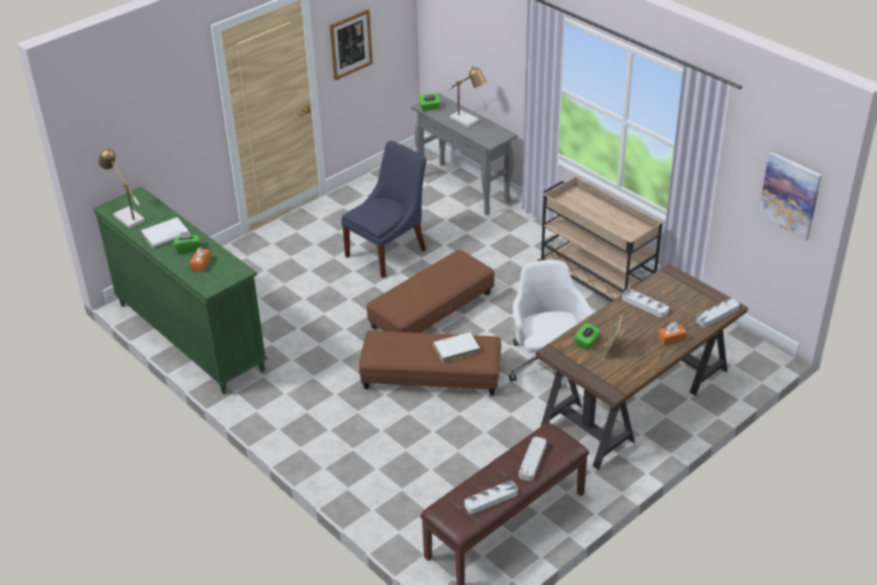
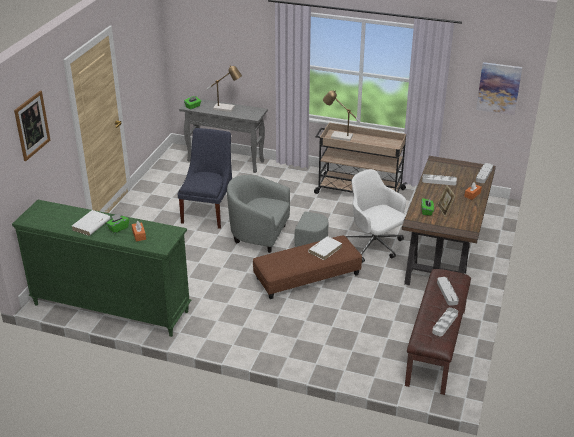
camera: 30 degrees left, 5 degrees down
(126, 217) = (46, 222): table lamp -> table lamp (338, 136)
(350, 44) = (134, 68): picture -> picture (32, 125)
(432, 310) = (271, 238): brown ottoman -> grey armchair

